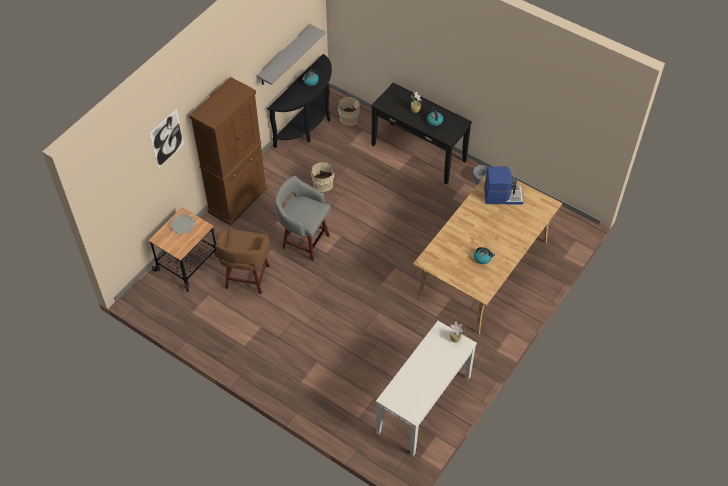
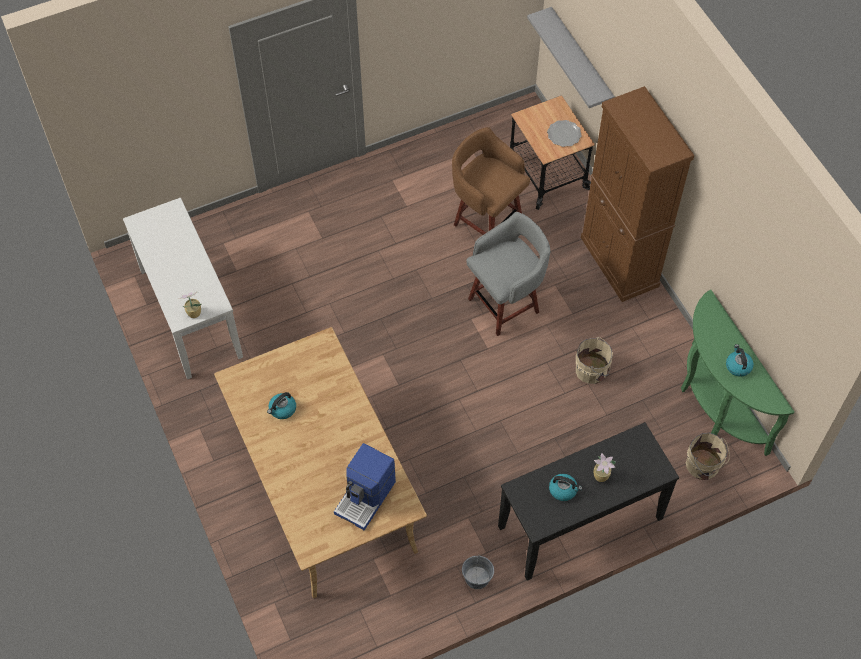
camera: 120 degrees right, 5 degrees up
(167, 138) = (624, 60): picture -> none
(284, 56) = (758, 294): grey shelf -> grey shelf (581, 60)
(308, 125) = (715, 404): black console table -> green console table

